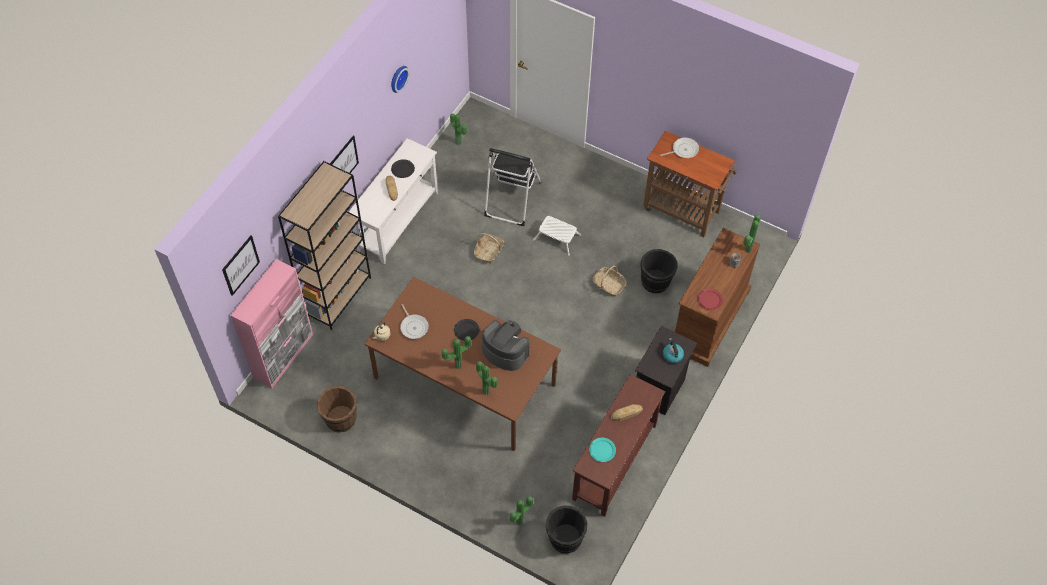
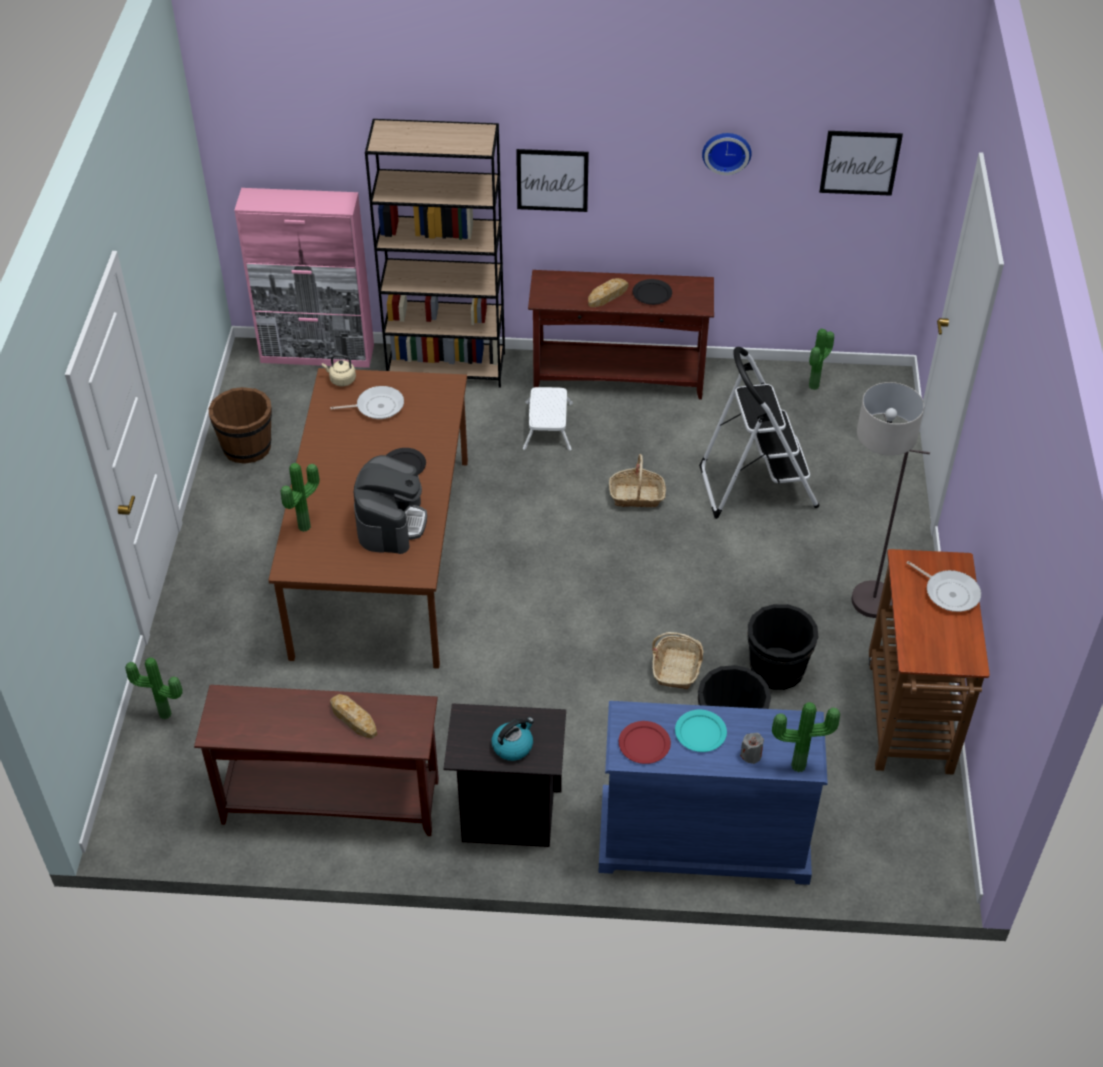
camera: 65 degrees right, 10 degrees down
(240, 265) = (283, 129): picture -> picture (860, 162)
(398, 221) = (619, 377): white console table -> brown console table
(413, 326) = (377, 406): frying pan -> frying pan turned 135 degrees counterclockwise
(457, 364) = (336, 477): potted plant -> none
(557, 237) = (723, 567): white step ladder -> white step ladder (547, 425)
(565, 538) = (159, 784): black bucket -> black bucket (776, 668)
(602, 450) = (265, 710): turquoise plate -> turquoise plate (700, 733)
(606, 194) = (859, 599): none -> grey floor lamp
(708, 319) = (702, 840): brown dresser -> blue dresser

